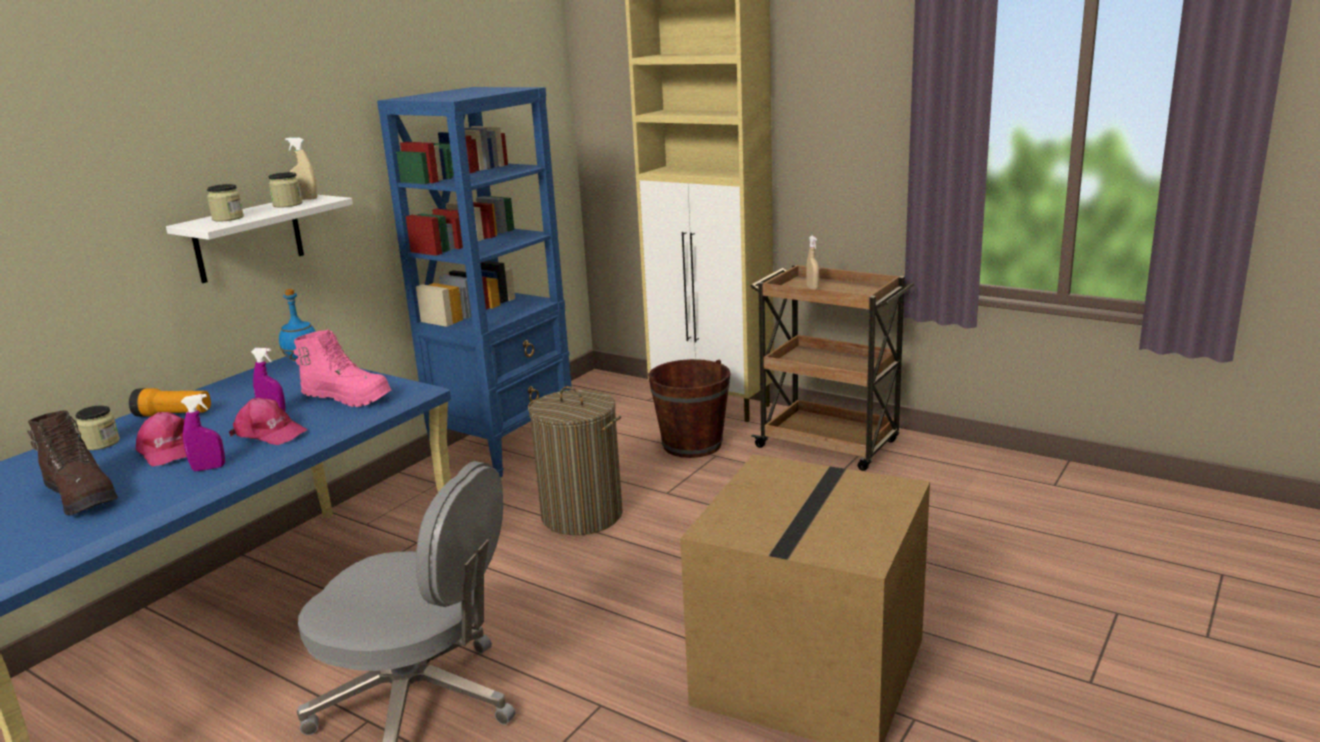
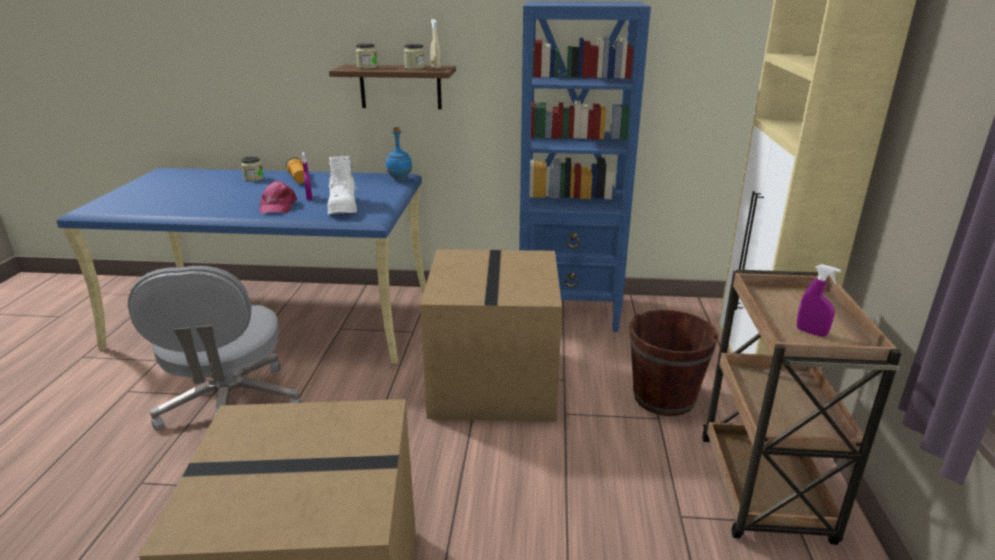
camera: 60 degrees right, 5 degrees up
(82, 496) = (183, 196): brown boot -> none
(168, 450) = (247, 193): pink cap -> none
(209, 468) = (222, 208): purple spray bottle -> purple spray bottle (811, 332)
(248, 238) = (400, 87): white shelf -> brown shelf
(348, 398) = (343, 207): pink boot -> white boot
(582, 515) = (495, 384): laundry basket -> cardboard box
(812, 288) = (793, 306): beige spray bottle -> none

